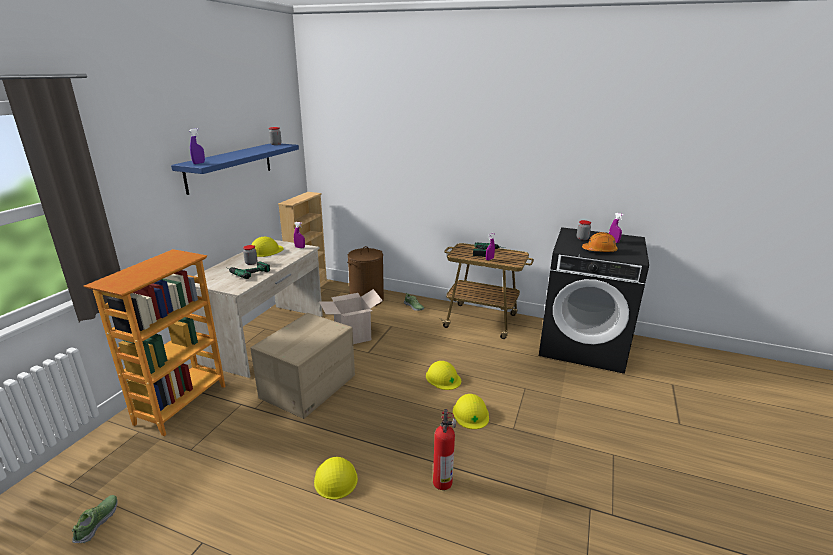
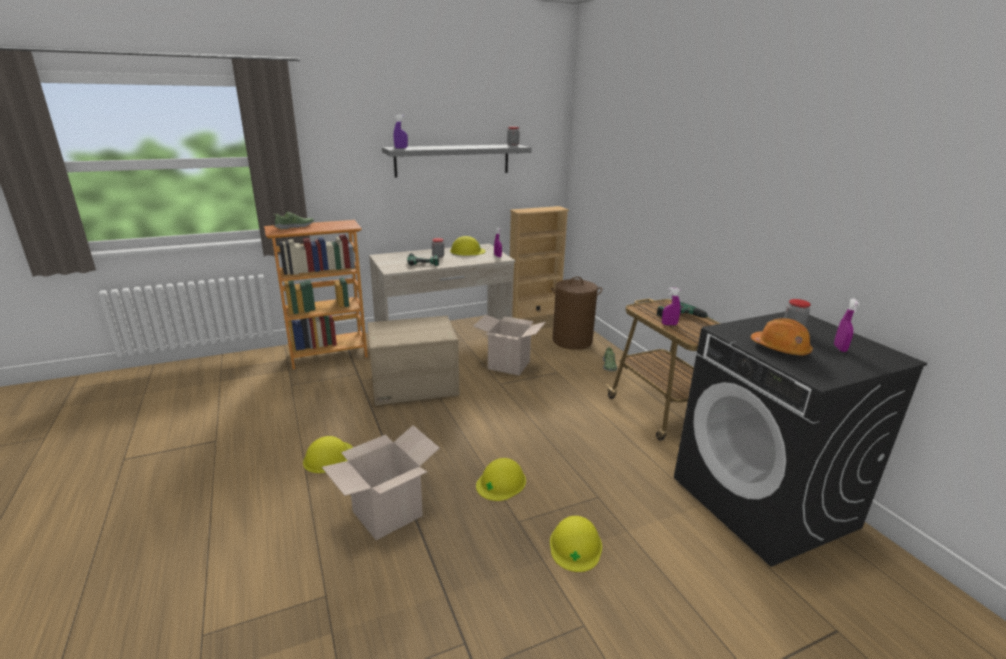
camera: 45 degrees right, 0 degrees up
(97, 522) = (201, 397): shoe -> shoe (295, 227)
(230, 167) = (453, 160): blue shelf -> grey shelf
(442, 481) = (387, 514): fire extinguisher -> cardboard box
(443, 378) = (529, 439): yellow hard hat -> yellow hard hat (575, 545)

